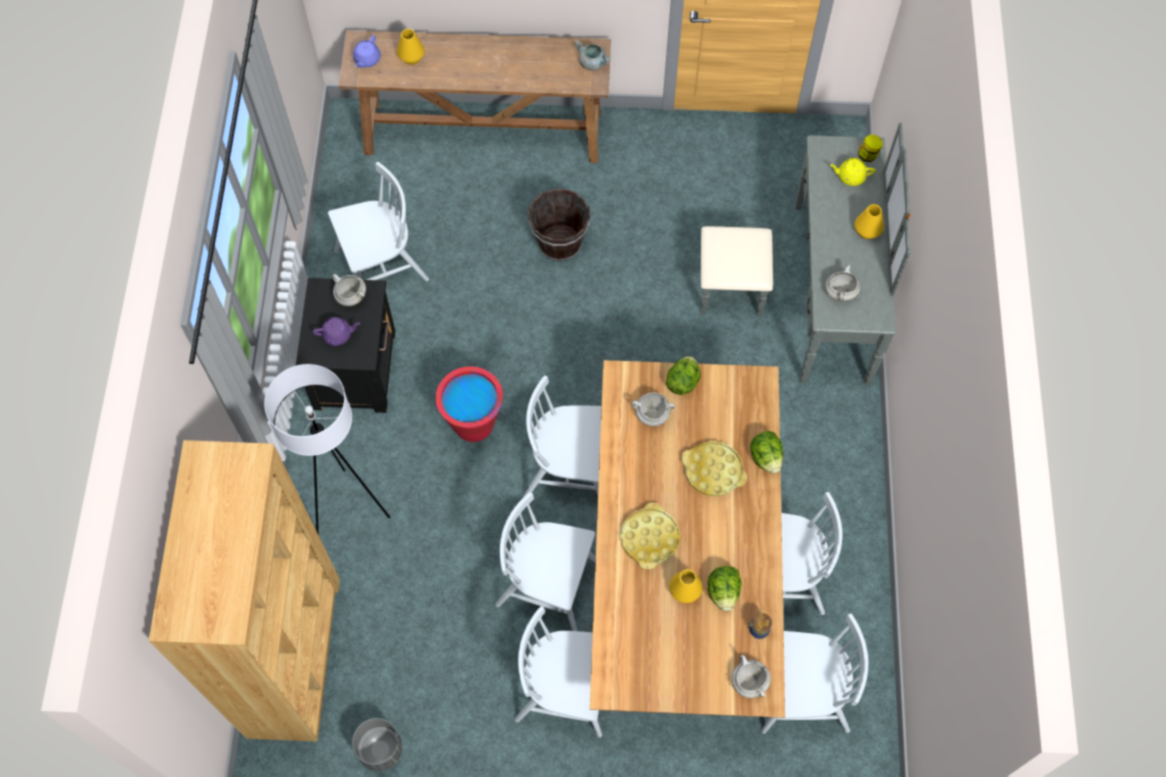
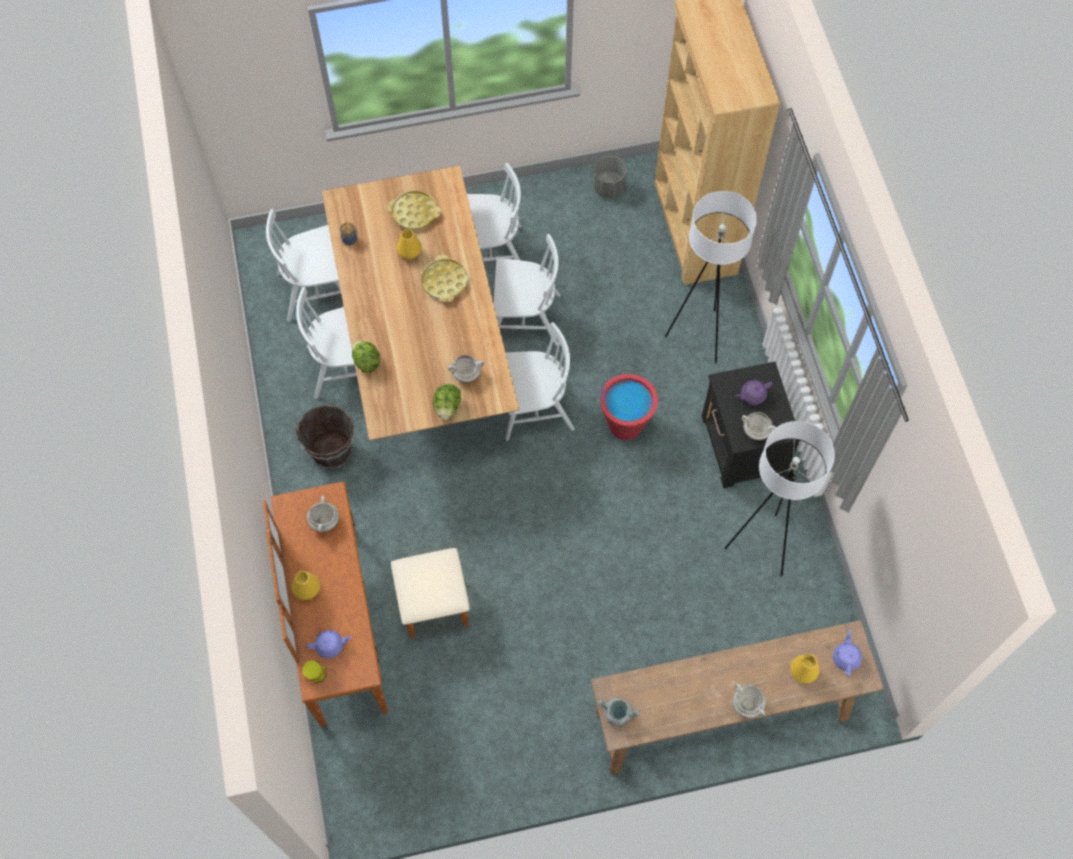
camera: 165 degrees right, 0 degrees up
(381, 266) = (761, 545): white chair -> white floor lamp
(560, 243) = (606, 611): brown bucket -> brown bucket (332, 451)
(713, 471) = (406, 341): yellow tray -> yellow tray (414, 213)
(723, 592) = (381, 258): lettuce -> none
(748, 682) = (351, 205): white cooking pot -> white cooking pot (748, 704)
(808, 292) = (360, 619): grey dresser -> brown dresser
(850, 176) = (330, 646): yellow teapot -> purple teapot

